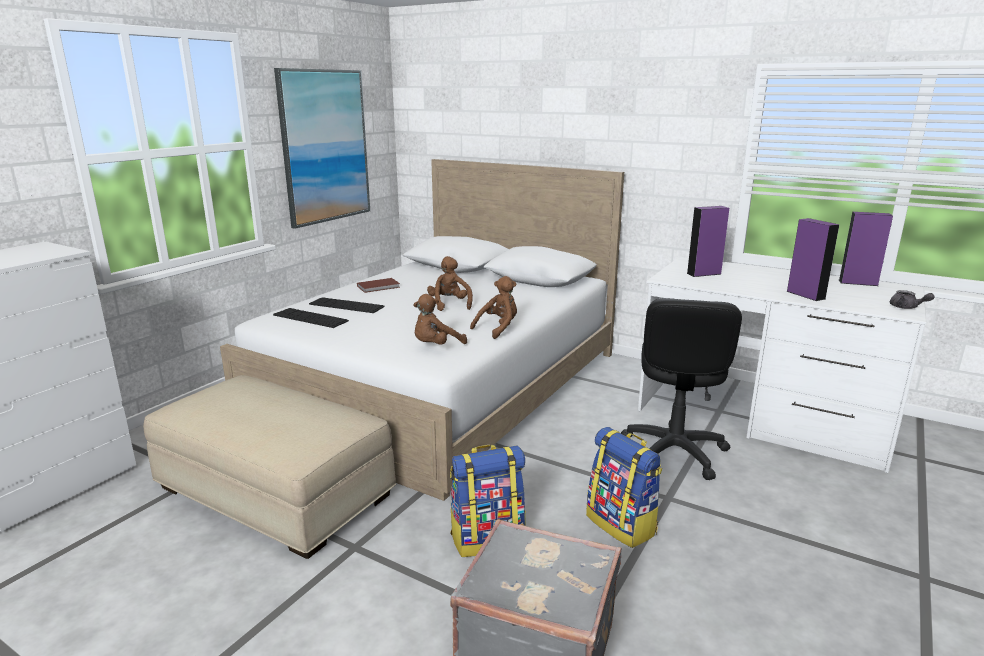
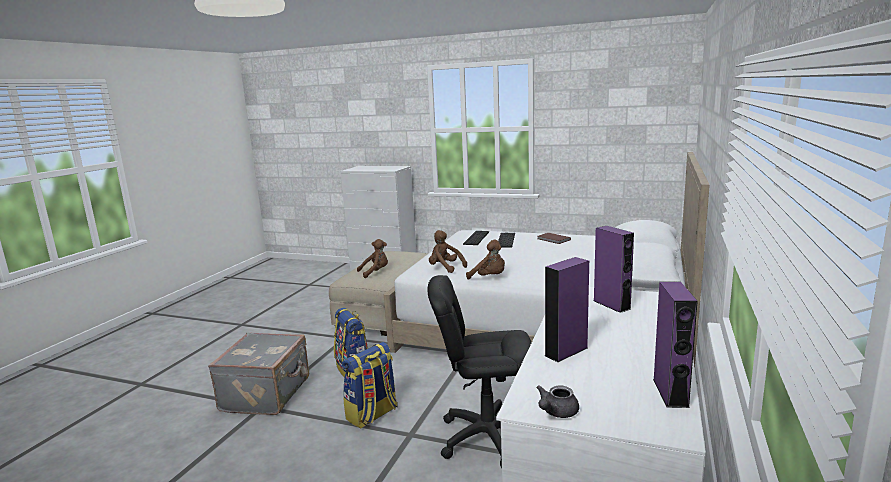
camera: 80 degrees right, 5 degrees down
(325, 146) = (602, 133): picture -> none
(449, 304) = (531, 260): brown plush toy -> brown plush toy (375, 272)

